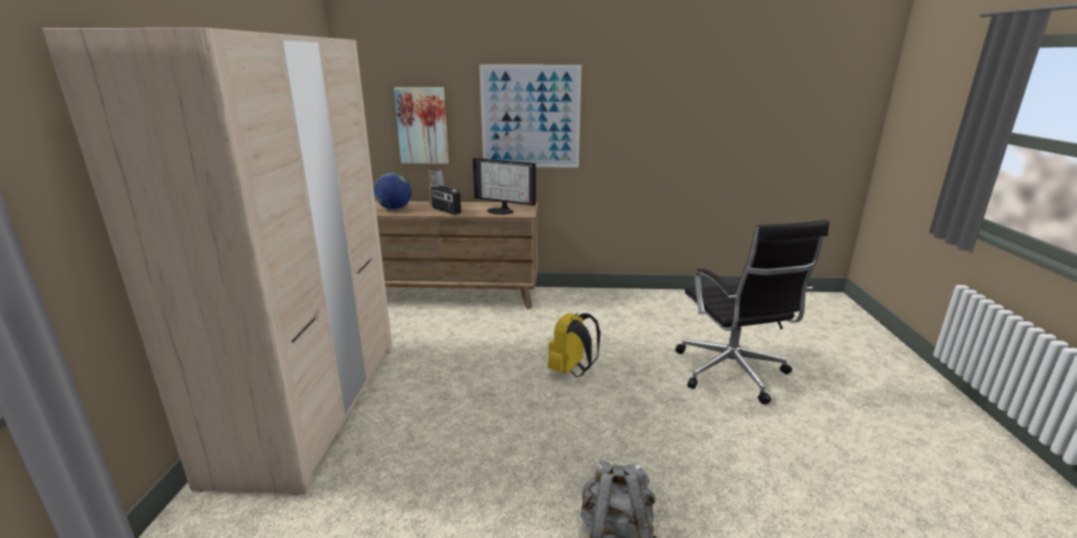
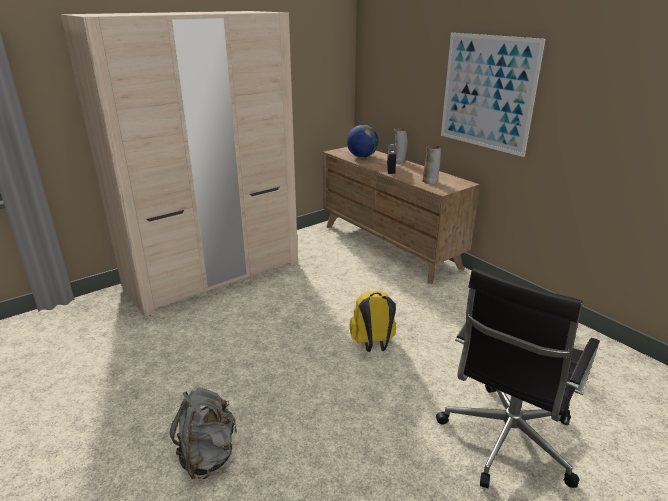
camera: 50 degrees right, 5 degrees up
(422, 126) = (403, 87): picture -> none
(501, 210) = (430, 181): monitor -> vase

